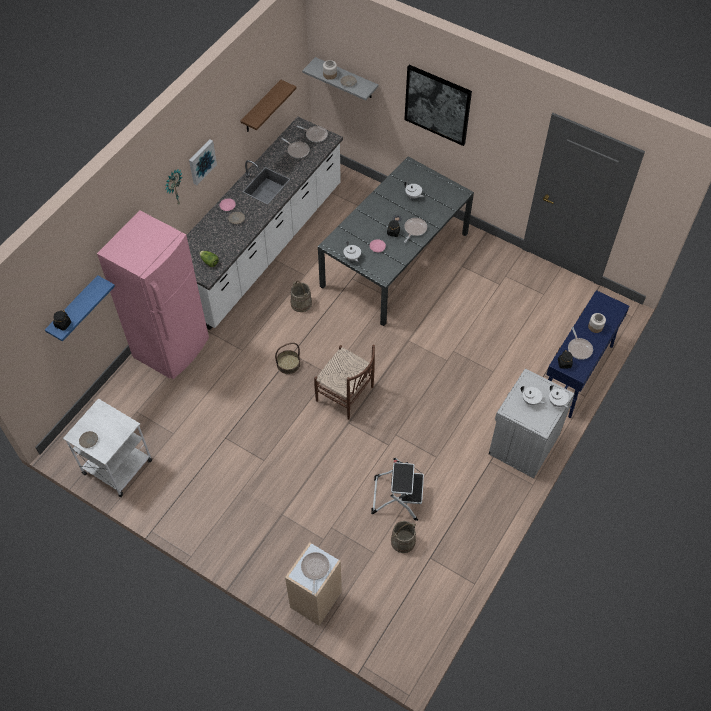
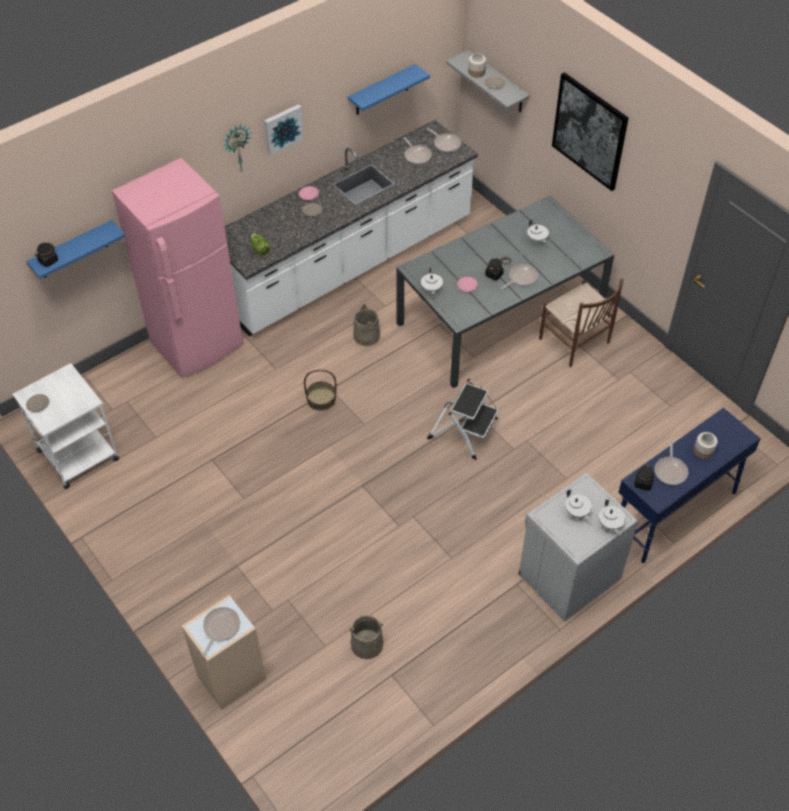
camera: 20 degrees right, 5 degrees down
(261, 108) = (382, 90): brown shelf -> blue shelf
(346, 395) = (374, 454): brown chair -> brown chair (576, 343)
(397, 496) = (383, 589): step ladder -> step ladder (463, 430)

